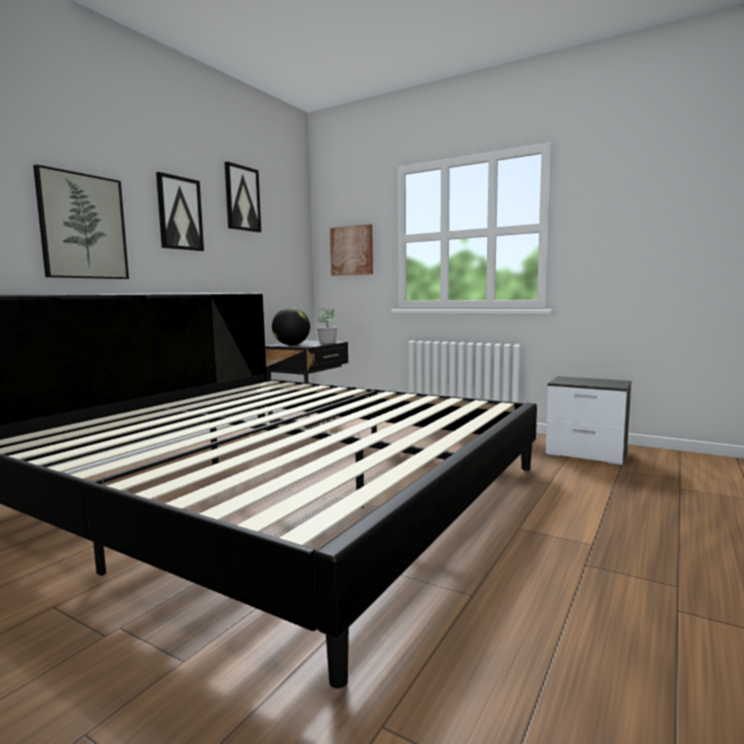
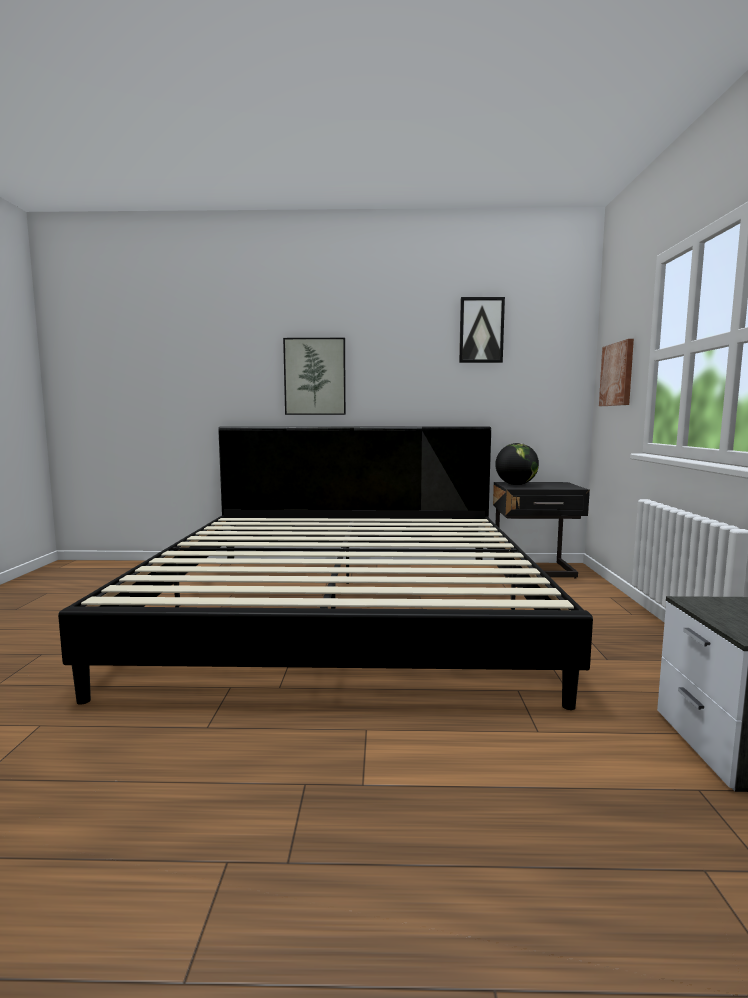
camera: 60 degrees right, 0 degrees up
(179, 213) = (402, 355): picture -> none
(327, 342) = (564, 487): potted plant -> none

